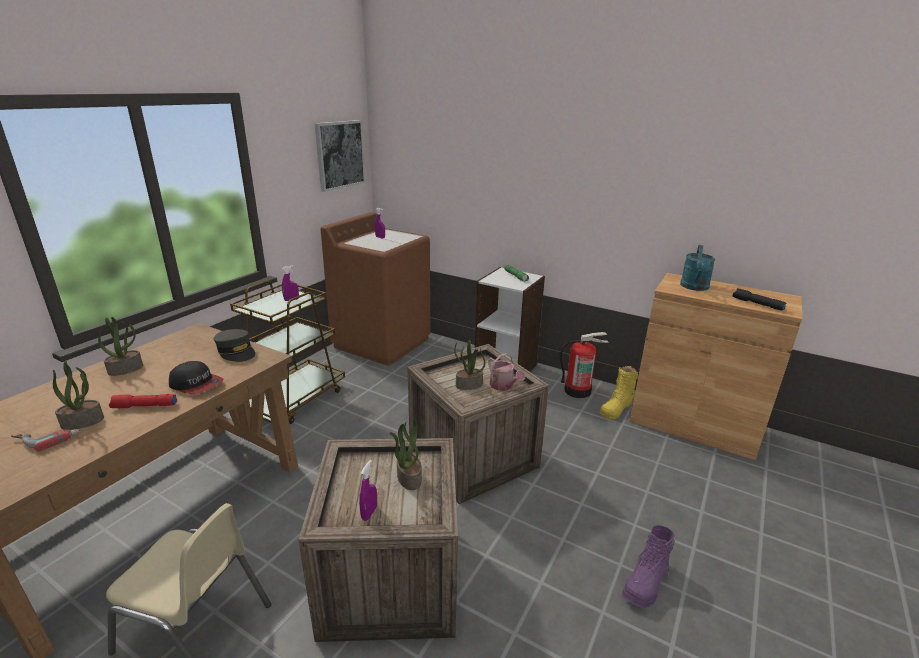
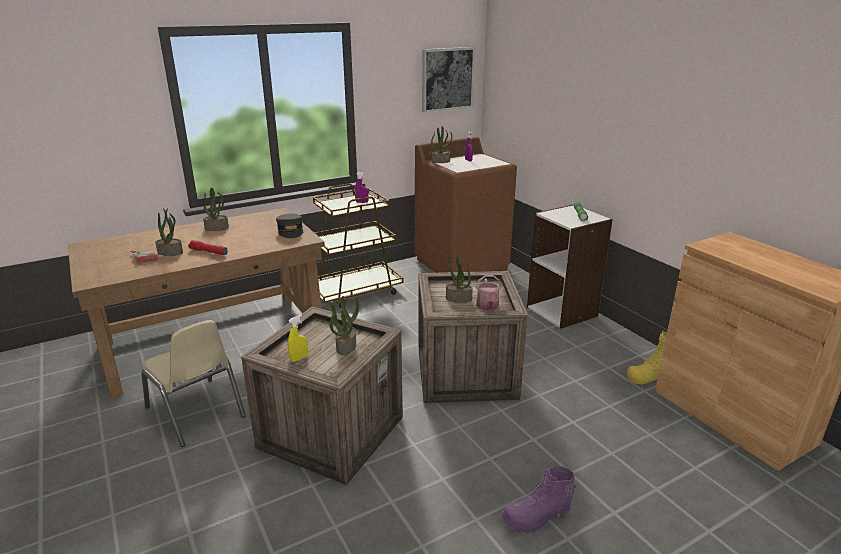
camera: 30 degrees right, 0 degrees up
(196, 384) = (248, 246): cap -> none
(354, 242) = (441, 161): none -> potted plant
(369, 513) = (299, 358): purple spray bottle -> yellow spray bottle
(577, 390) = (622, 349): fire extinguisher -> none
(694, 287) = (740, 250): turquoise watering can -> none
(756, 304) = (796, 279): black flashlight -> none

